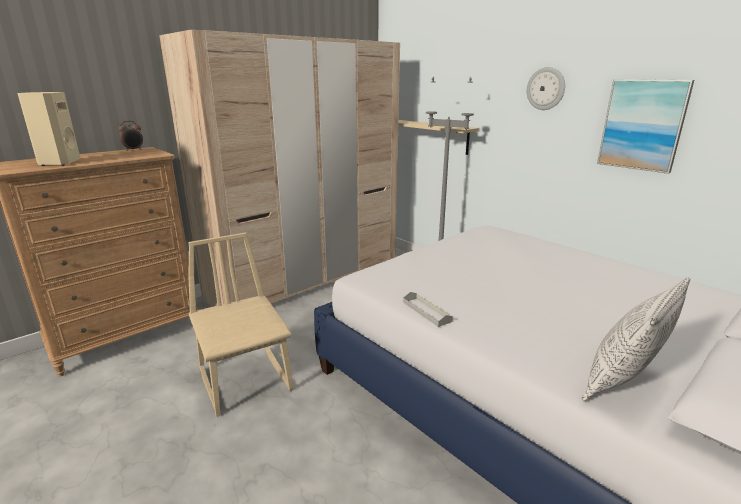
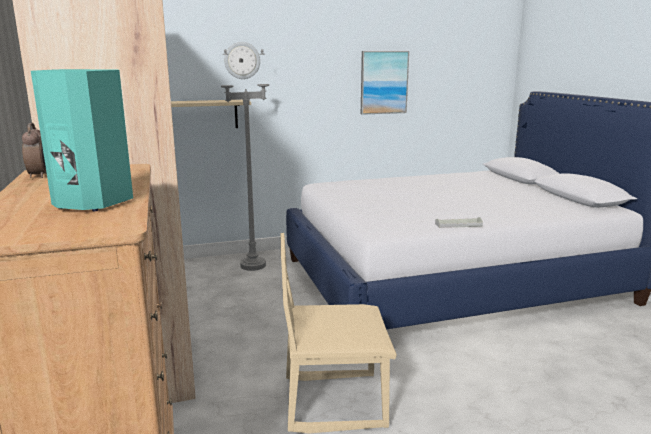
camera: 65 degrees left, 5 degrees down
(58, 163) = (90, 204): beige speaker -> turquoise speaker
(546, 88) = (309, 59): wall clock -> wall clock (242, 60)
(622, 383) = (556, 208): pillow -> none

